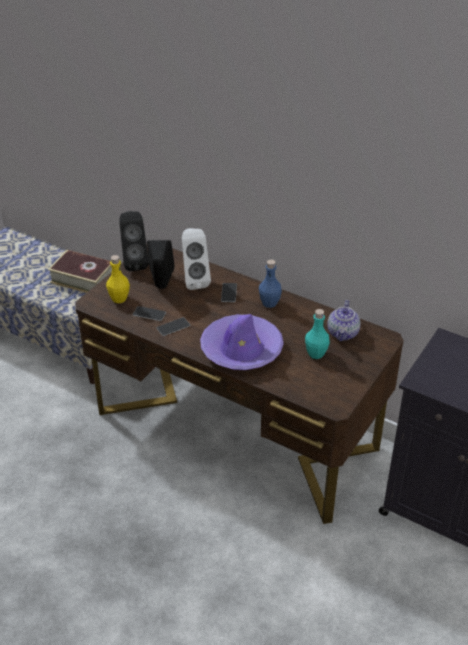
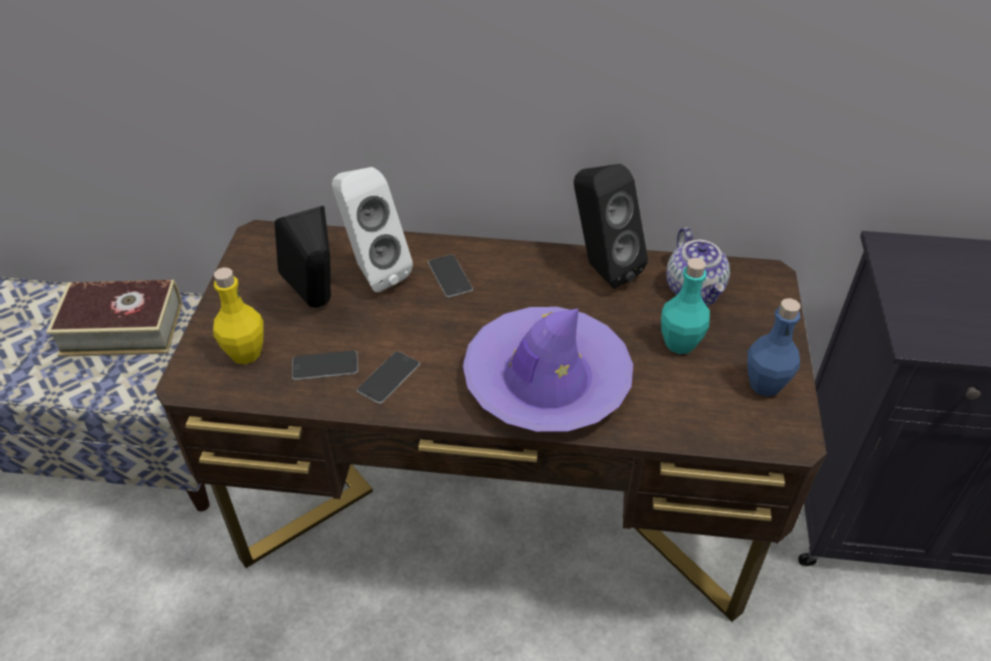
camera: 25 degrees left, 5 degrees up
(134, 262) = (236, 271): black speaker -> black speaker (601, 268)
(269, 303) = (534, 273): blue bottle -> blue bottle (765, 384)

